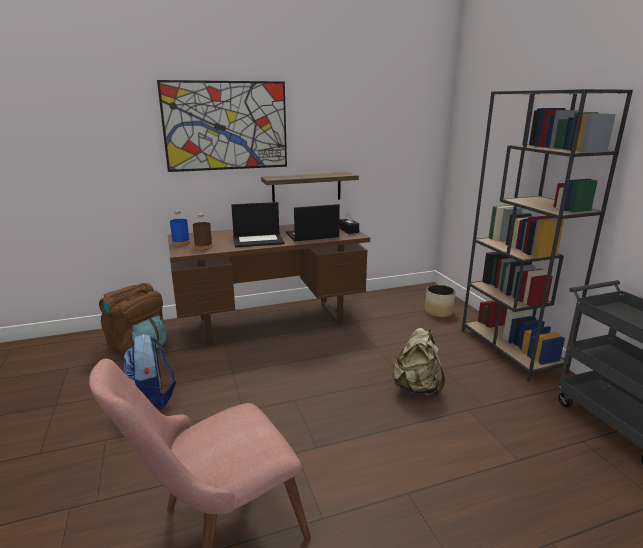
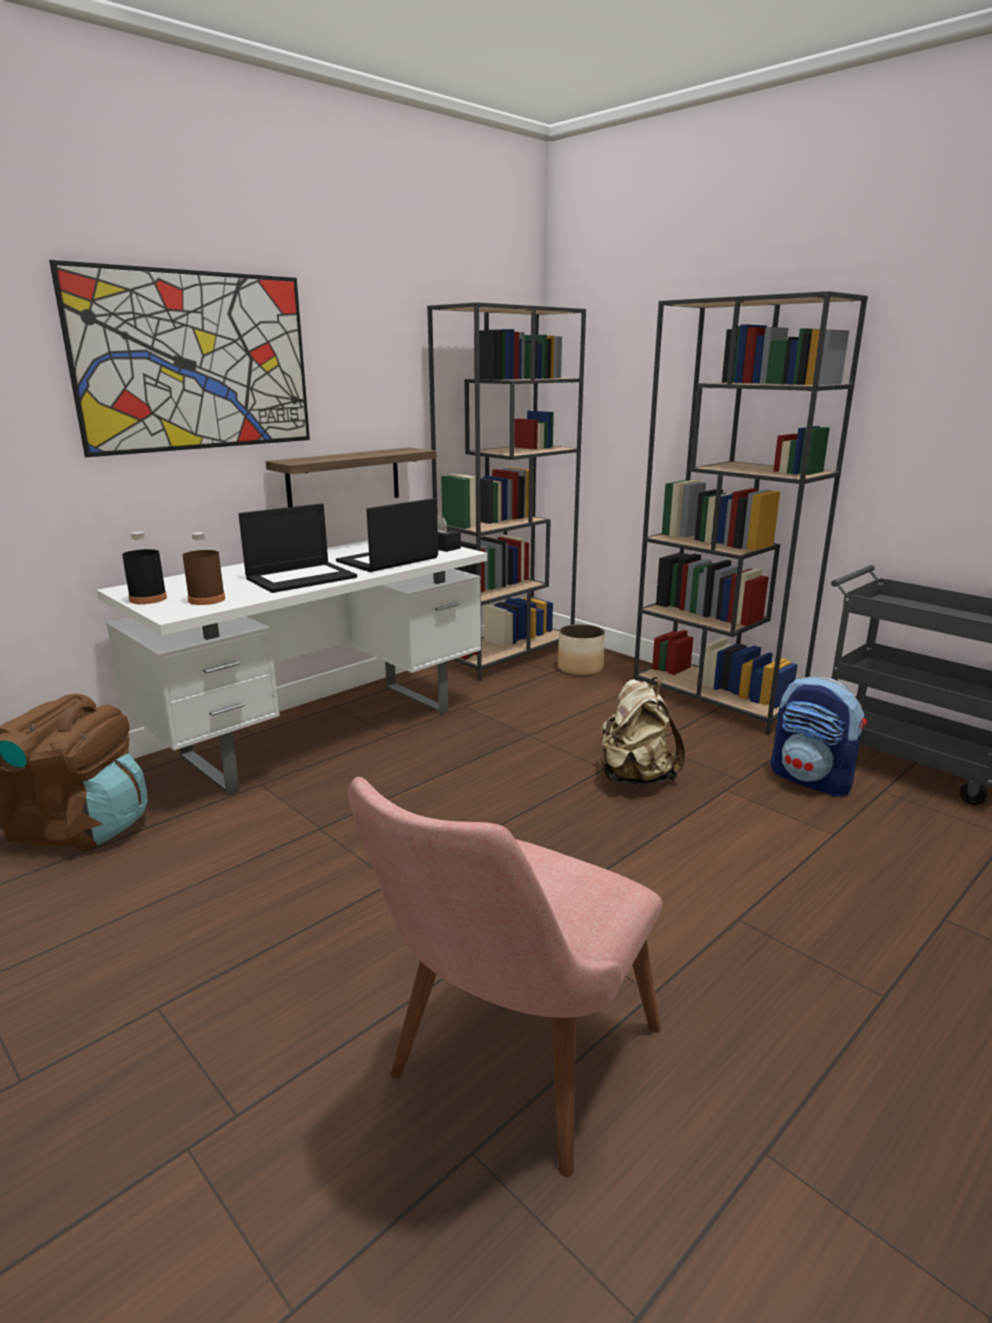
camera: 25 degrees left, 0 degrees up
(153, 399) = (198, 911): backpack -> backpack (812, 780)
(181, 243) = (148, 599): blue bottle -> black bottle
(272, 321) = (322, 732): brown desk -> white desk
(401, 295) = (507, 654): none -> bookcase

